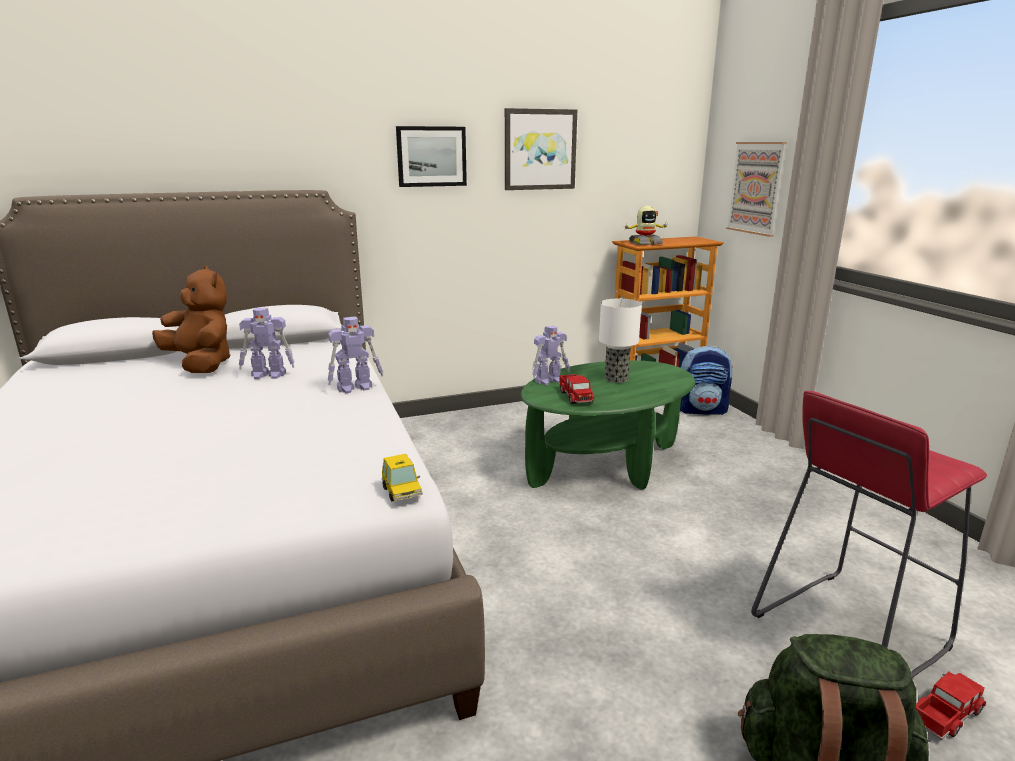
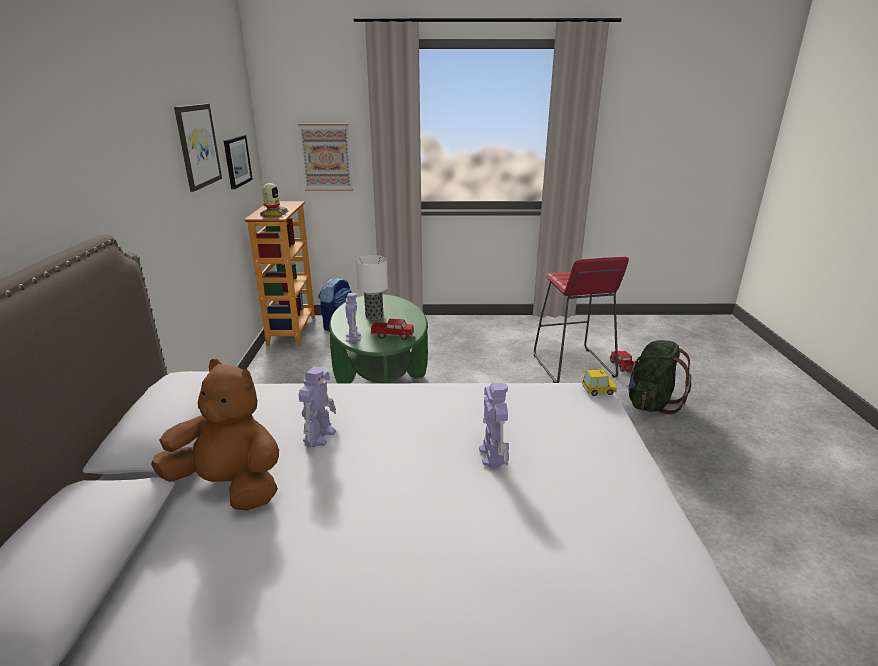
camera: 70 degrees left, 5 degrees up
(201, 364) = (230, 485): brown plush toy -> brown plush toy turned 45 degrees clockwise
(356, 387) = (398, 391): toy robot -> toy robot (492, 454)
(431, 156) = (144, 168): picture -> picture (237, 161)

